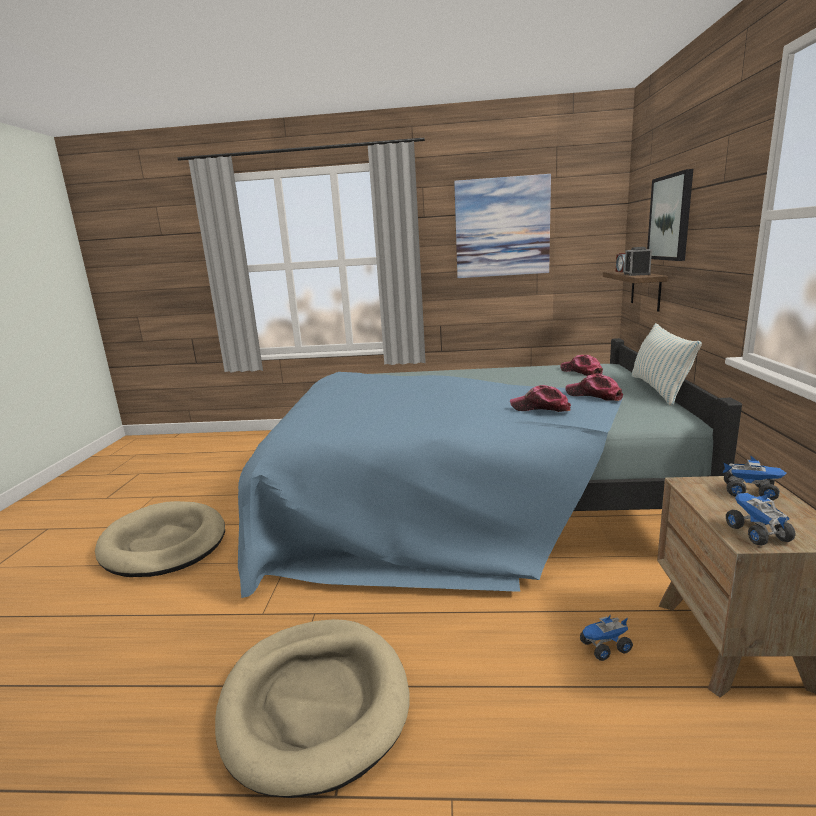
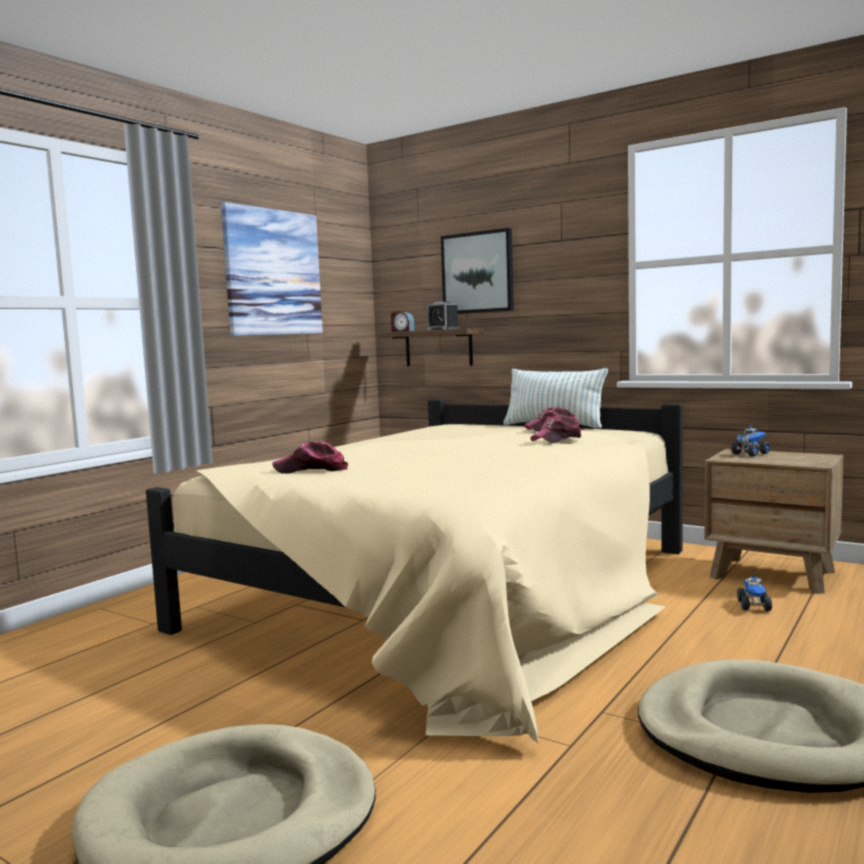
camera: 60 degrees left, 10 degrees down
(468, 501) = (456, 593): blue bed -> beige bed
(581, 372) = (459, 428): cap -> cap (311, 470)
(756, 533) = (809, 462): toy truck -> none

